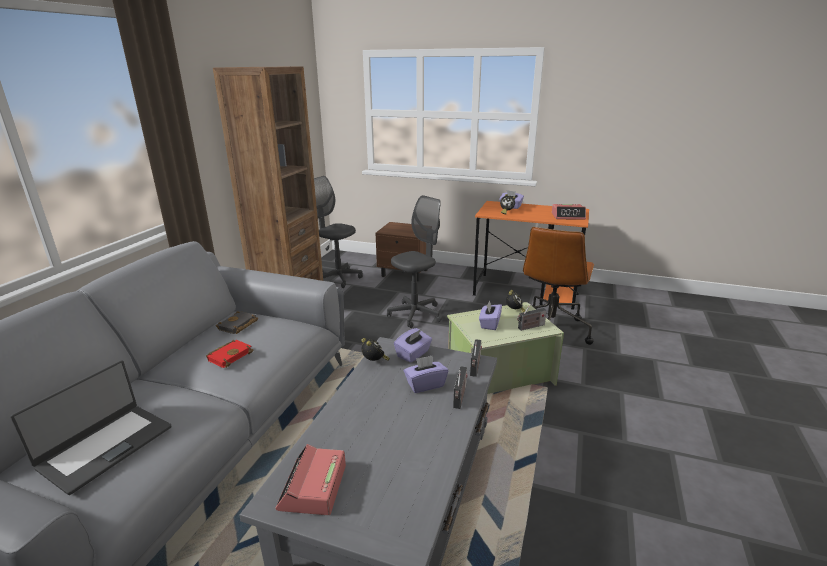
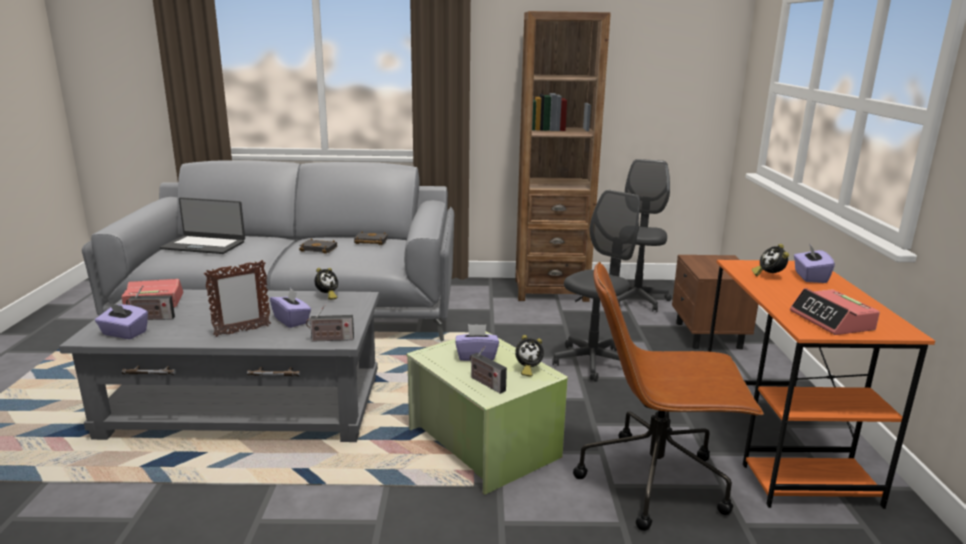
camera: 70 degrees right, 5 degrees down
(230, 355) = (320, 249): red book -> black book
(413, 354) = (348, 309): purple tissue box -> purple tissue box (124, 333)
(415, 314) = (592, 362): grey office chair -> grey office chair turned 75 degrees counterclockwise
(438, 414) = (242, 331): none -> picture frame
(460, 397) = (271, 337): radio -> radio (151, 318)

